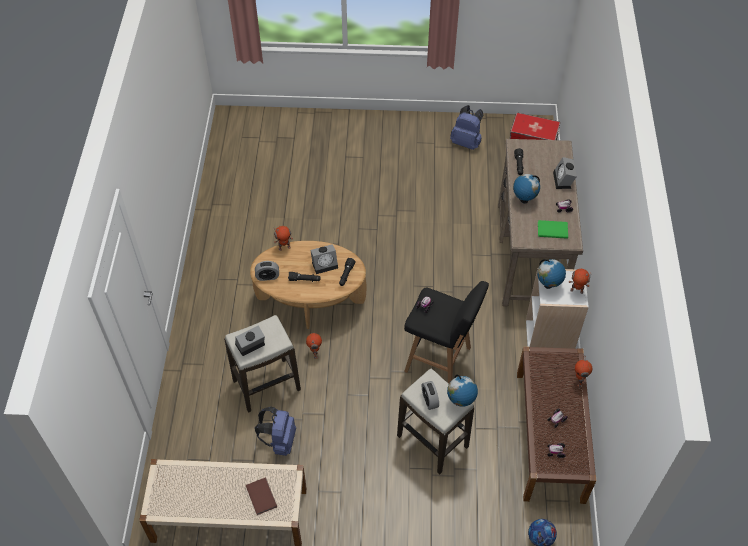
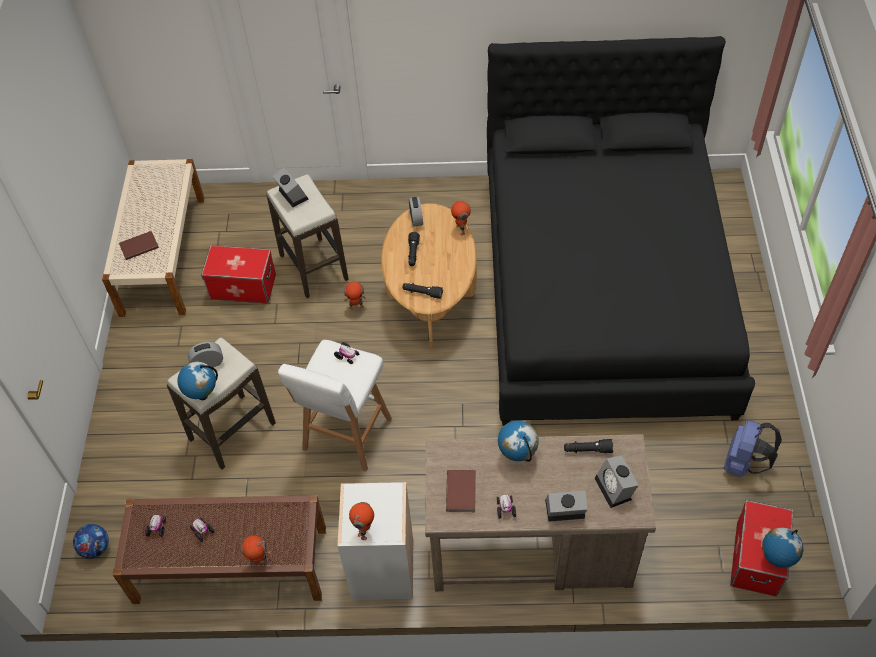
camera: 90 degrees right, 0 degrees up
(279, 441) = (243, 286): blue backpack -> storage box
(318, 194) = (604, 289): none -> black bed
(325, 264) = (438, 271): alarm clock -> alarm clock (615, 489)
(440, 360) = (346, 437): black stool -> white stool
(548, 285) = (375, 494): globe -> globe (776, 559)
(552, 229) = (462, 491): green book -> brown book

